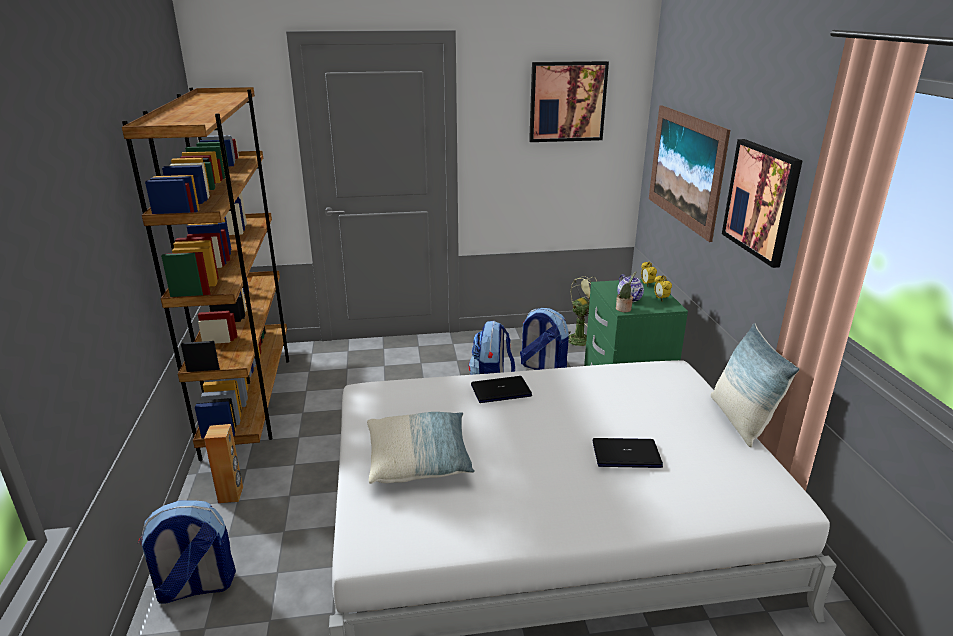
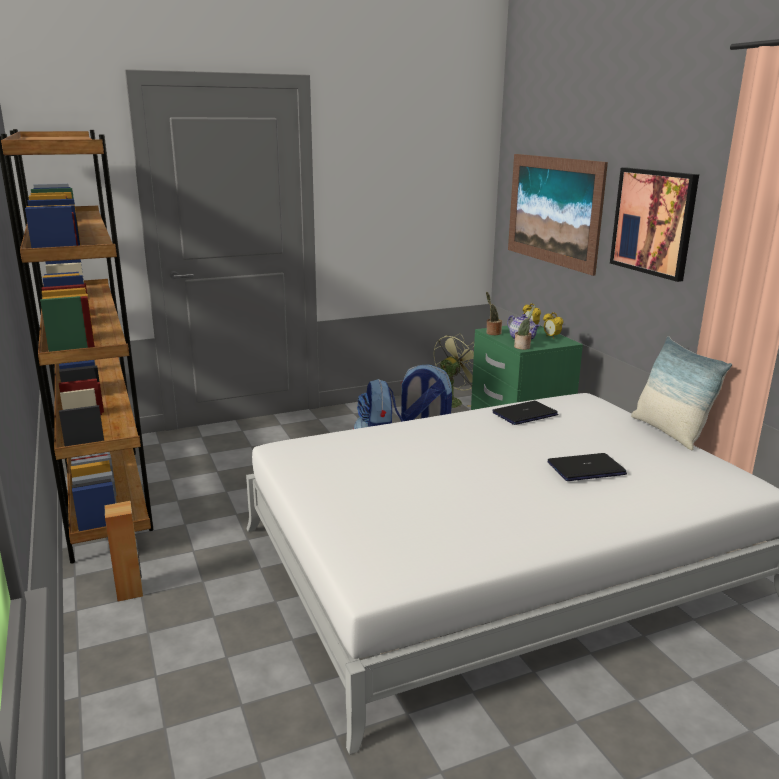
camera: 15 degrees left, 5 degrees down
(195, 587) = (131, 689): backpack -> none
(419, 460) = (381, 500): pillow -> none
(501, 390) = (428, 432): laptop -> laptop (525, 414)
(567, 101) = (422, 152): picture -> none
(604, 288) = (492, 333): none -> potted plant

